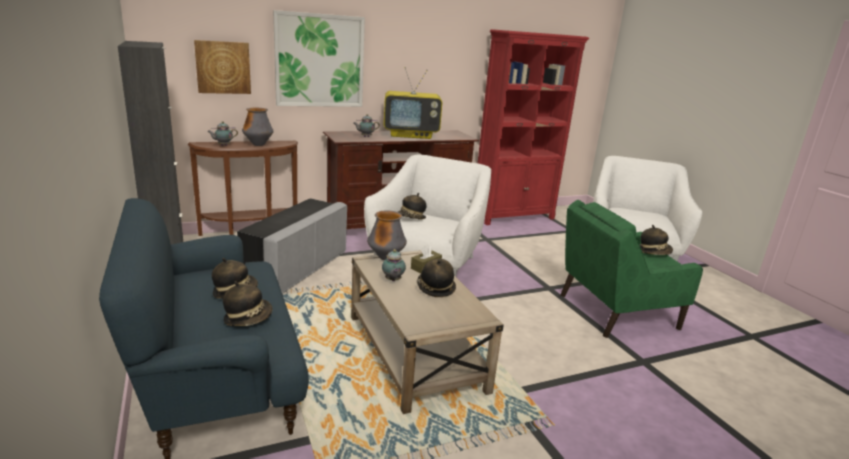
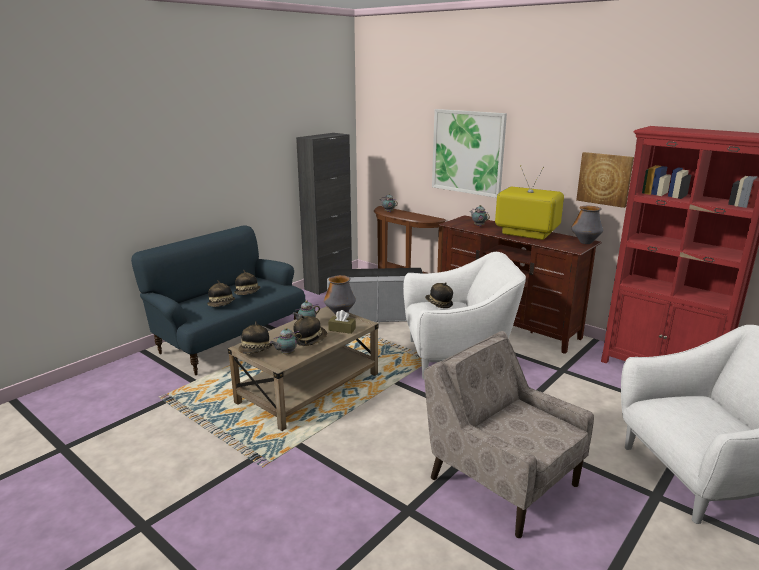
camera: 65 degrees right, 0 degrees up
(223, 67) = (403, 153): picture -> picture (604, 179)
(258, 145) = (409, 216): vase -> vase (585, 242)
(411, 135) = (525, 234): television -> television turned 150 degrees clockwise
(459, 308) = (286, 354): none -> teapot
(616, 311) = (502, 480): green armchair -> beige armchair
(654, 252) = (560, 435): hat -> hat (255, 351)

